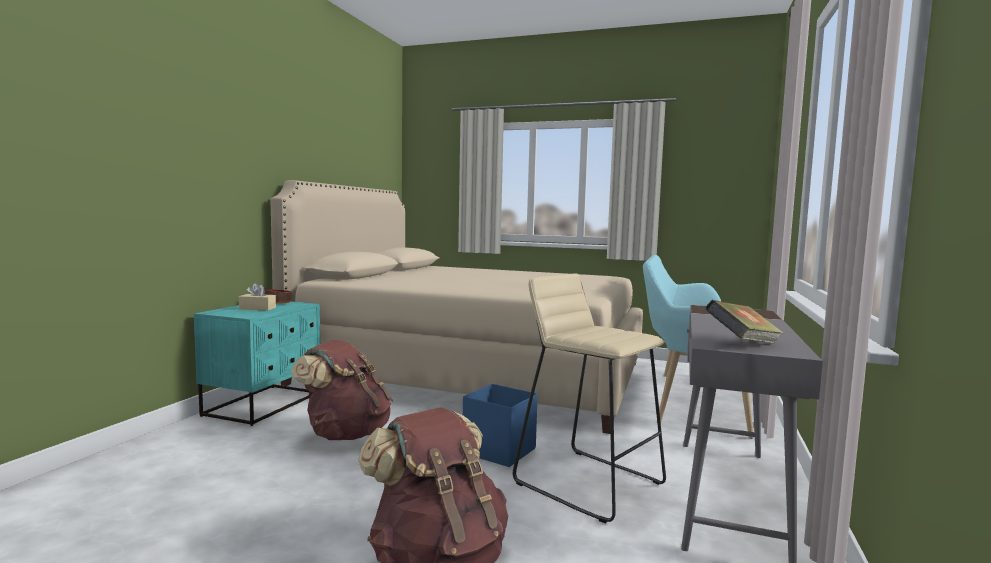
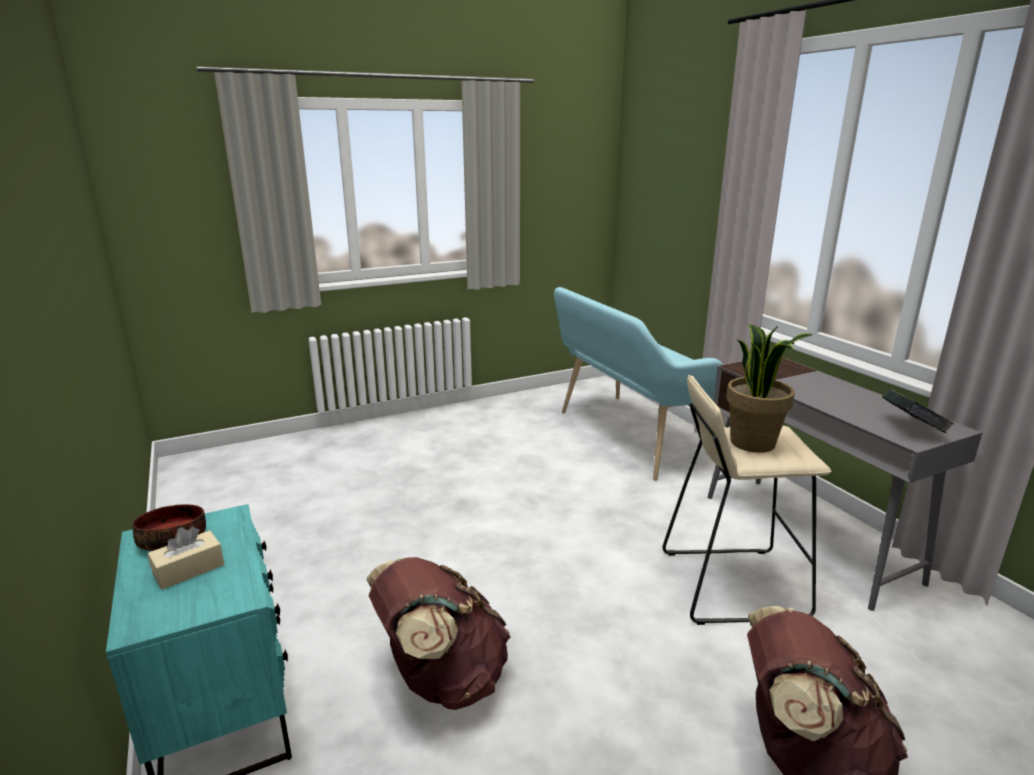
camera: 45 degrees left, 15 degrees up
(474, 373) = (395, 491): beige bed -> none
(498, 450) = (616, 593): blue storage box -> none
(596, 332) = (753, 443): none -> potted plant

